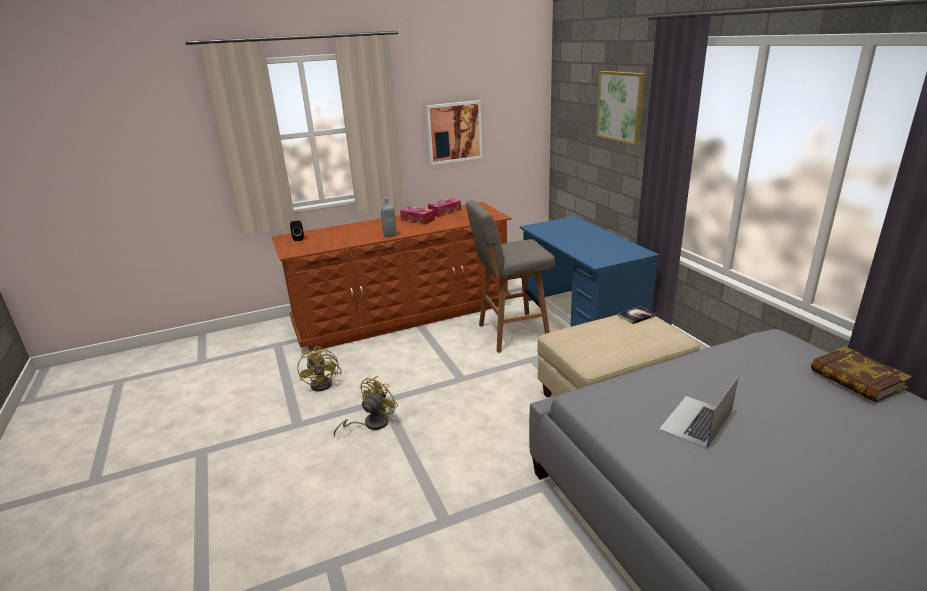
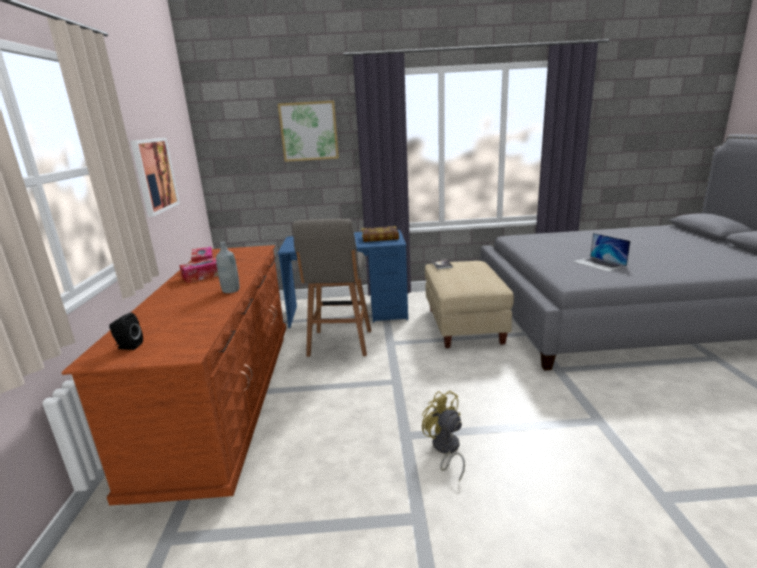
camera: 70 degrees left, 5 degrees down
(325, 383) = (334, 483): yellow fan -> none
(856, 379) = (562, 233): book -> book (380, 237)

